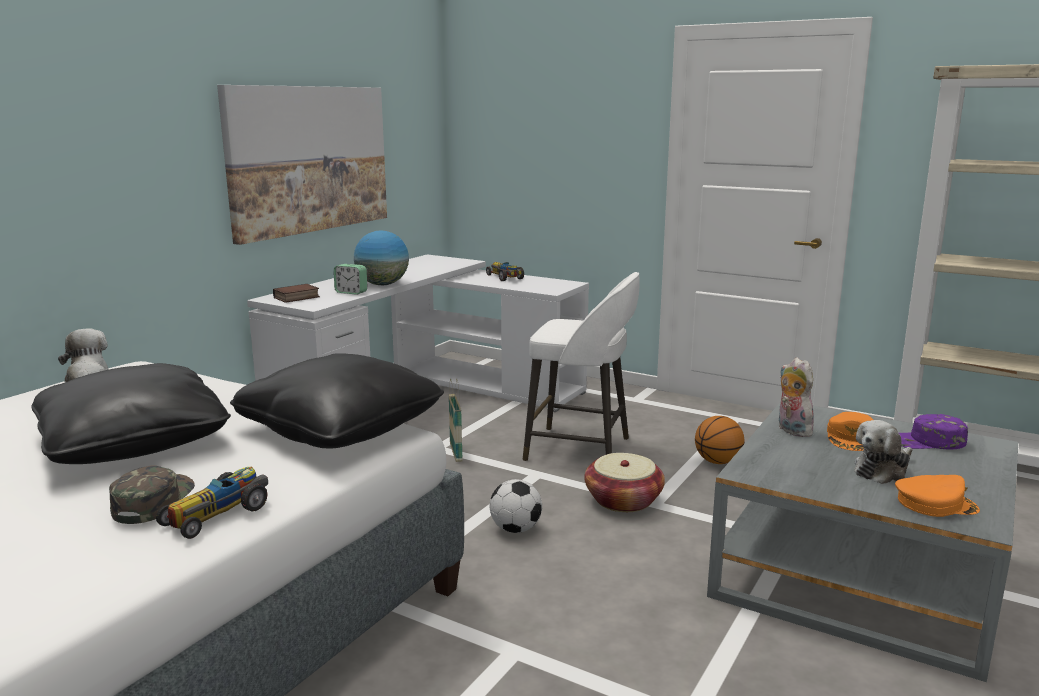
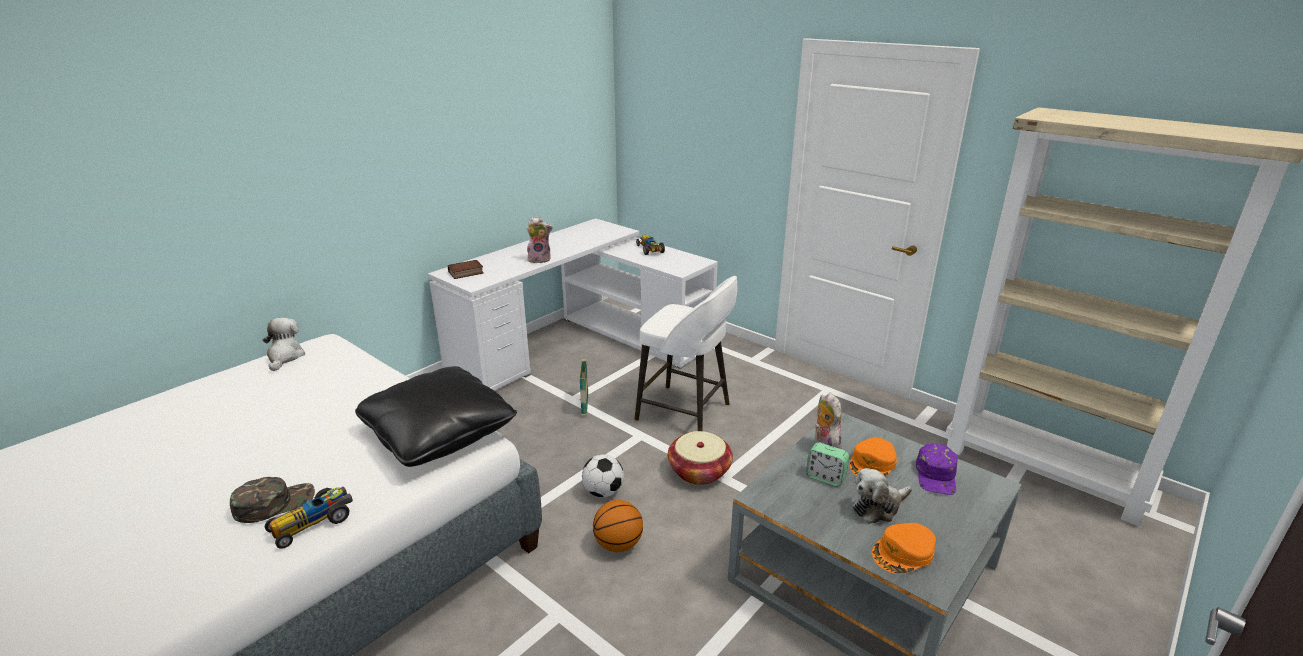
camera: 10 degrees right, 10 degrees up
(134, 442) = (288, 434): black pillow -> none
(153, 501) = (275, 503): green cap -> green cap turned 45 degrees clockwise
(309, 159) = (482, 153): picture -> none
(351, 292) = (511, 268): alarm clock -> alarm clock (825, 477)
(382, 284) = (540, 259): globe -> plush toy
(717, 462) = (794, 437): basketball -> basketball (618, 544)
(926, 441) = (936, 475): purple cap -> purple cap turned 90 degrees counterclockwise
(935, 504) = (903, 553): orange cap -> orange cap turned 135 degrees clockwise

